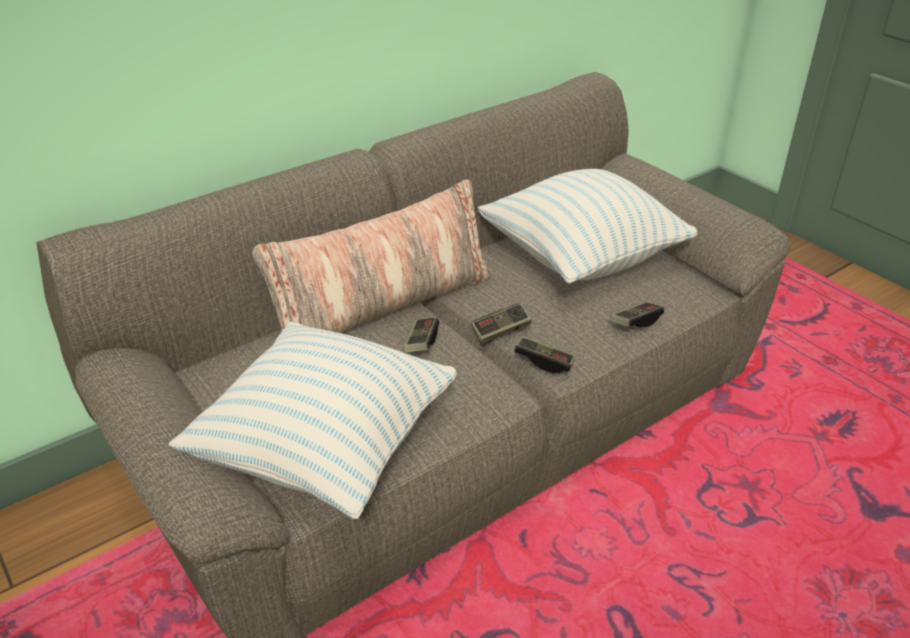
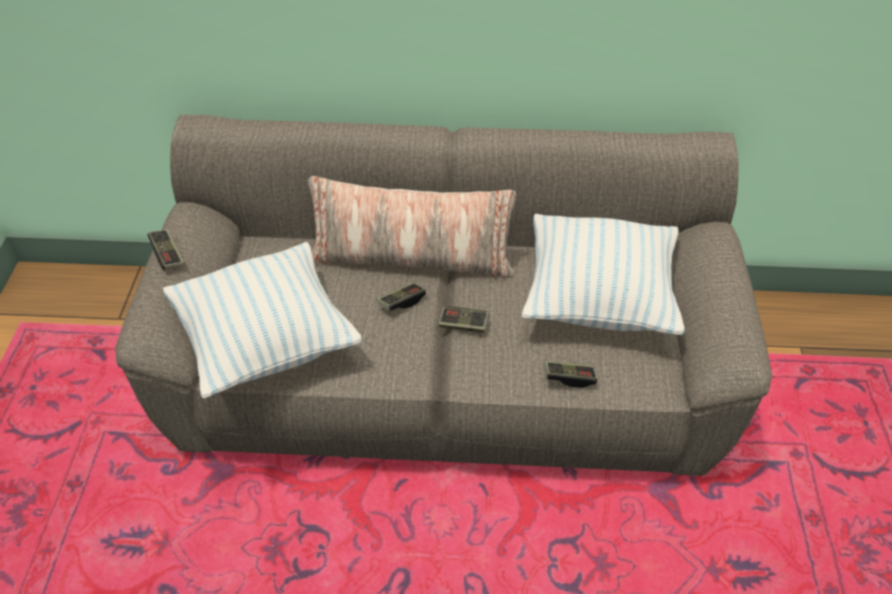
camera: 40 degrees right, 10 degrees up
(544, 362) = (464, 367): game controller -> game controller (168, 255)

